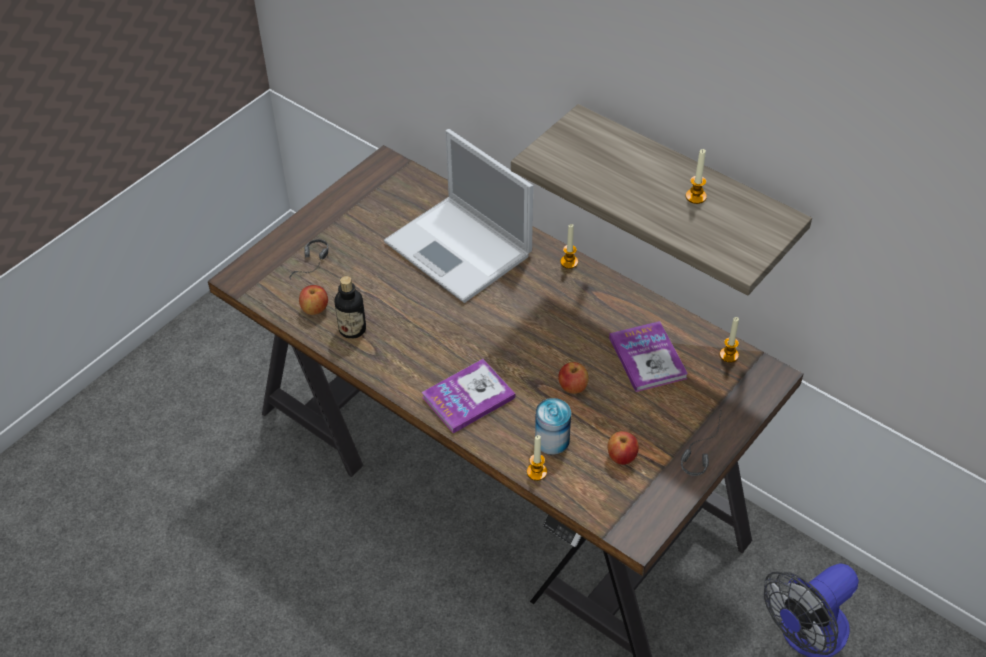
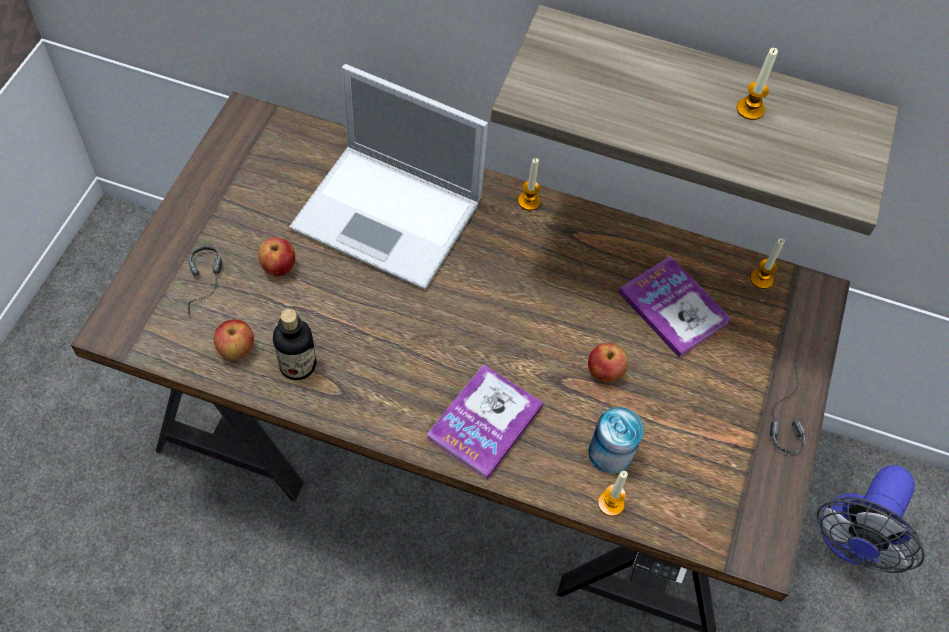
camera: 25 degrees left, 10 degrees up
(621, 457) = (700, 452): apple -> apple (278, 267)

